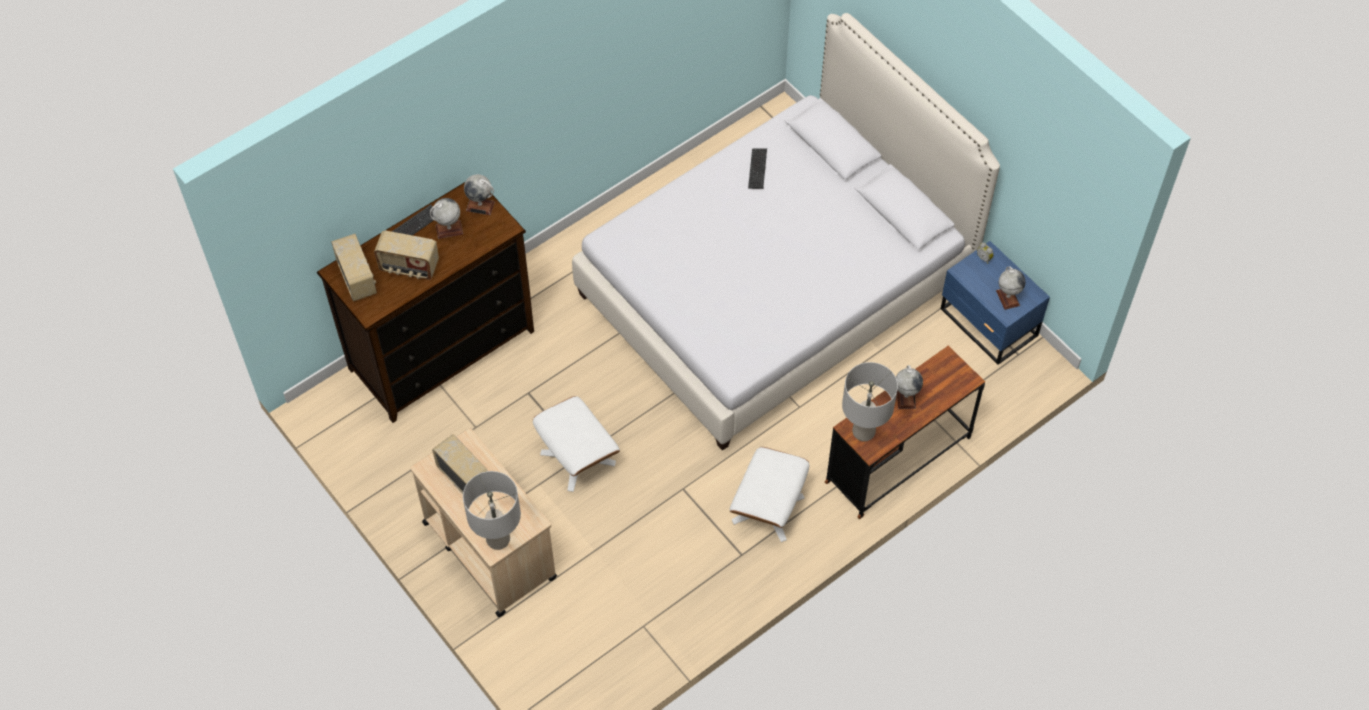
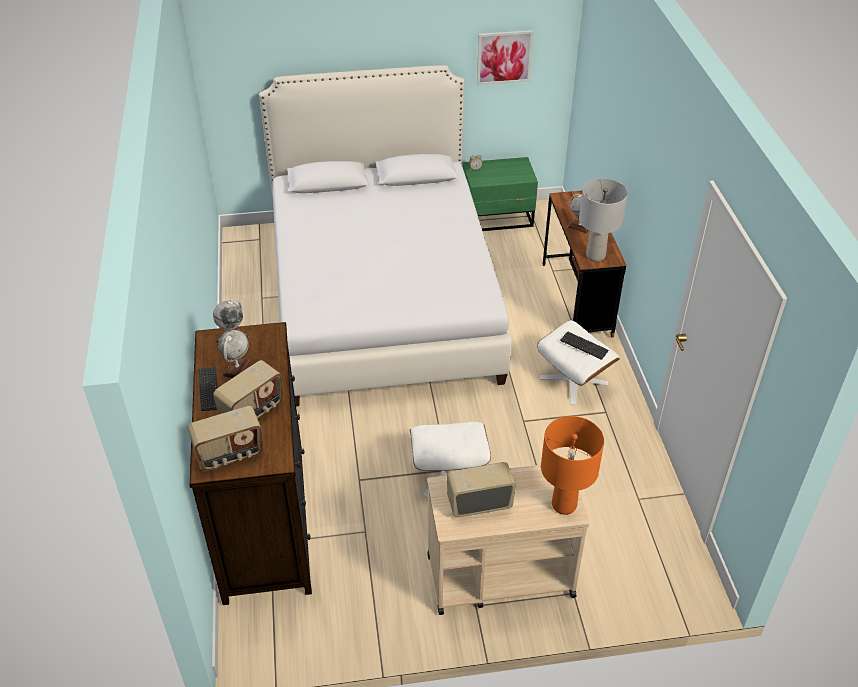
camera: 60 degrees left, 15 degrees down
(358, 279) = (230, 455): radio -> radio turned 150 degrees clockwise
(497, 540) = (564, 505): grey table lamp -> orange table lamp
(757, 169) = (314, 223): keyboard -> keyboard (584, 346)
(988, 324) = (498, 218): blue nightstand -> green nightstand
(1007, 298) = (514, 172): globe -> none
(1047, 184) = (504, 57): none -> picture

